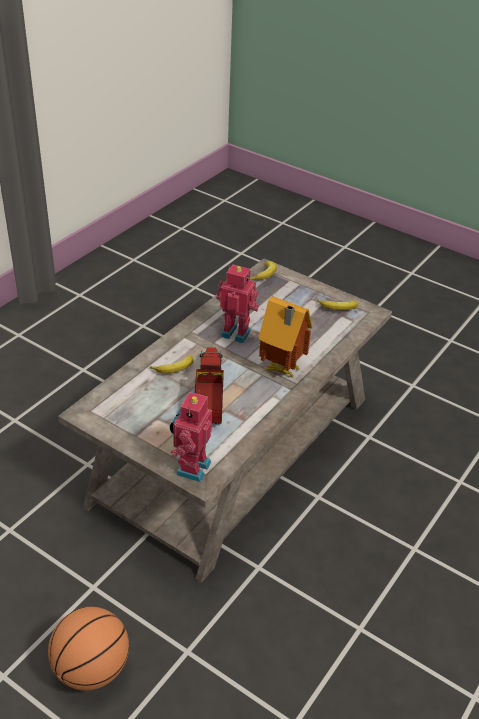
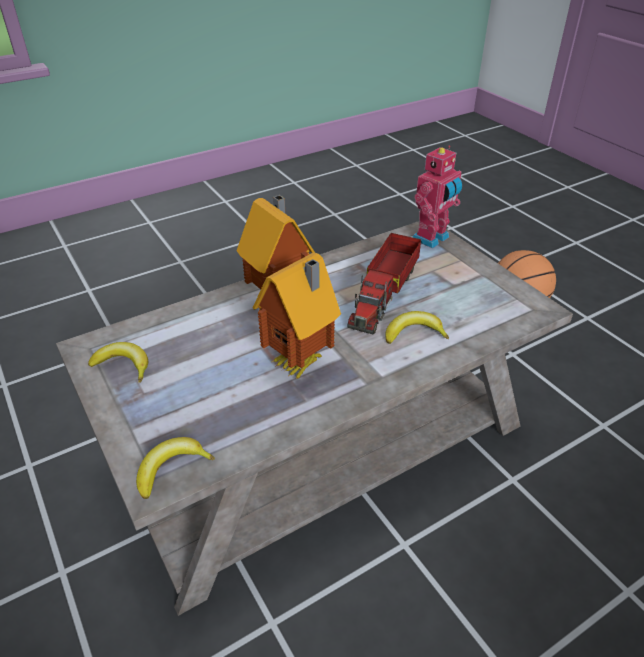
camera: 155 degrees left, 0 degrees up
(236, 332) = (301, 365): toy robot -> toy house

